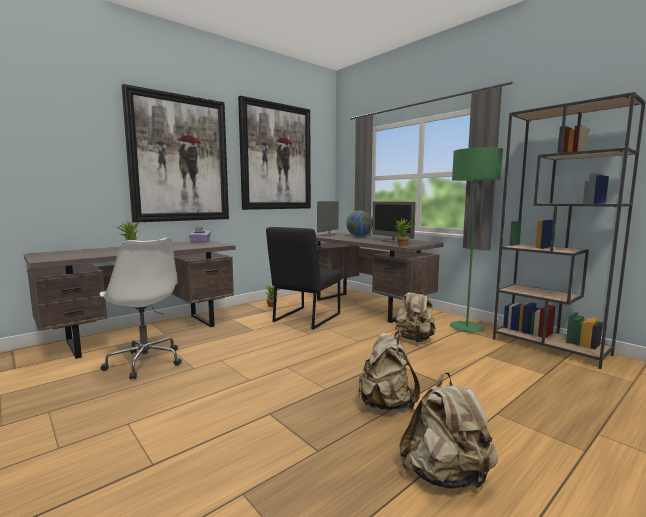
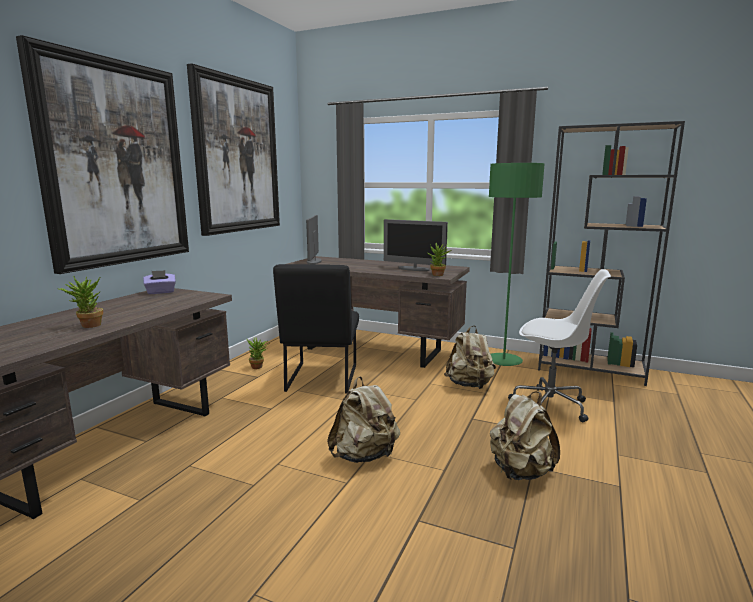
camera: 25 degrees left, 5 degrees up
(146, 363) = (171, 495): white office chair -> white office chair (552, 406)
(359, 236) = (358, 262): globe -> none
(446, 476) = (642, 533): beige backpack -> beige backpack (364, 456)

